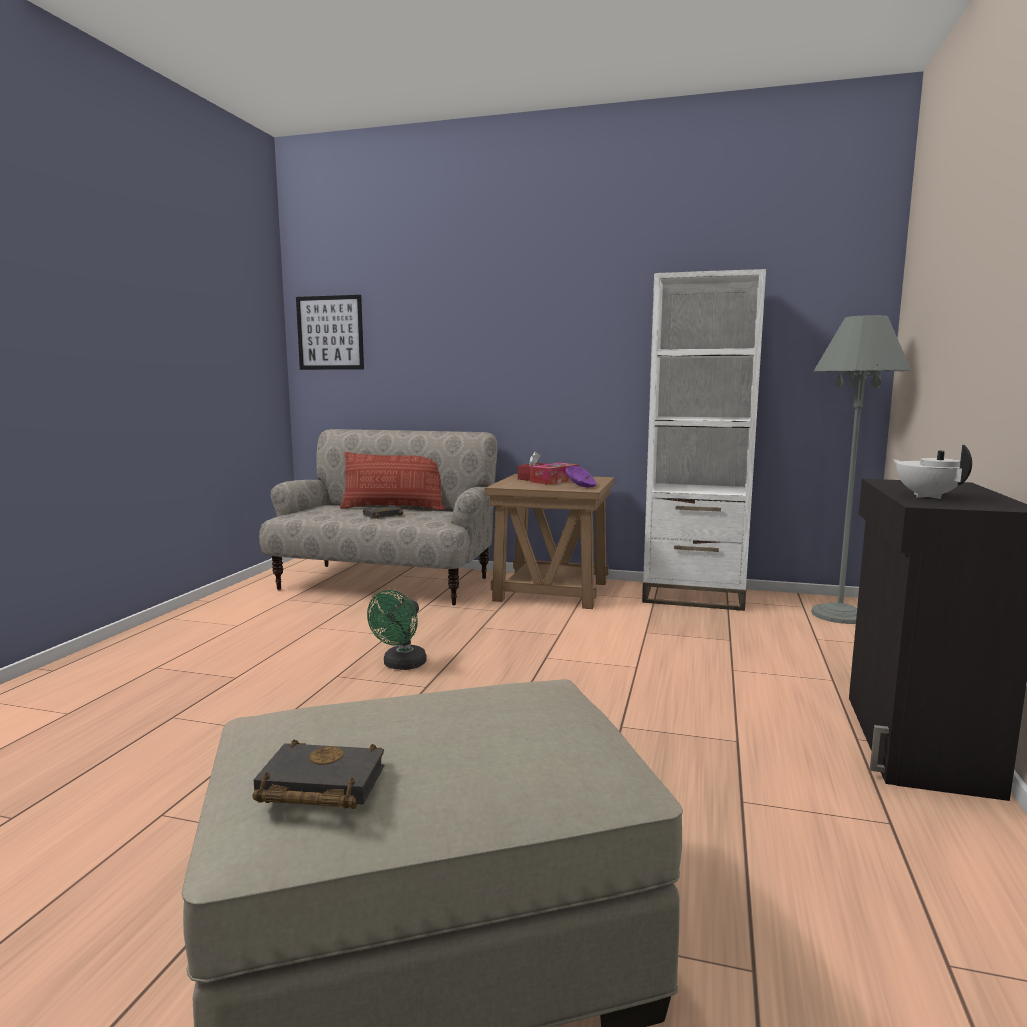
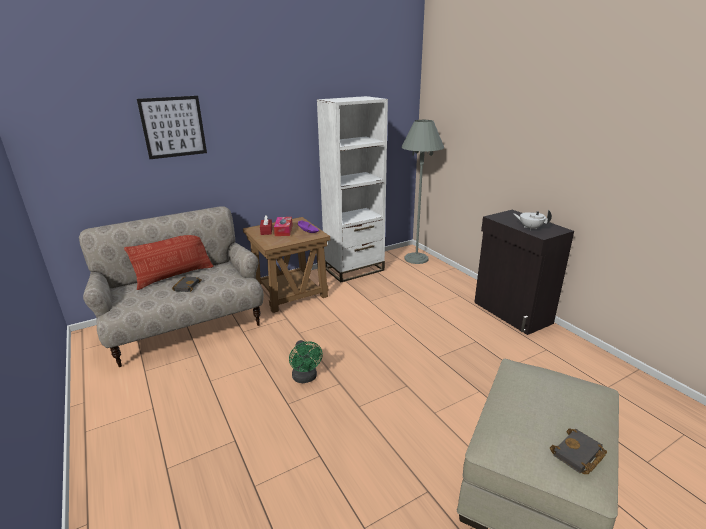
camera: 45 degrees left, 15 degrees up
(330, 333) = (62, 149): picture -> picture (173, 127)

